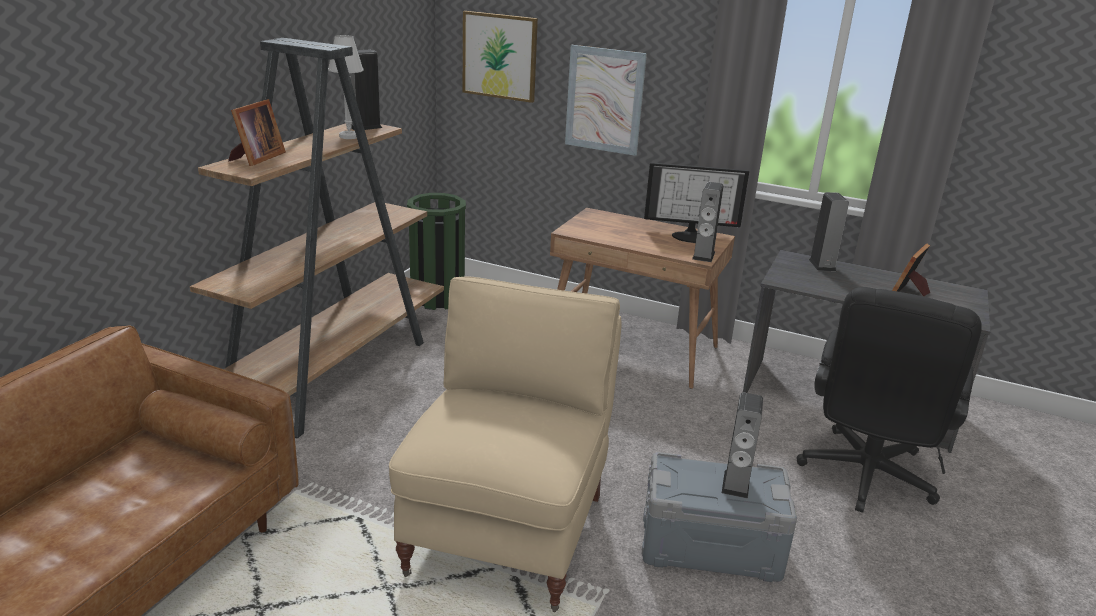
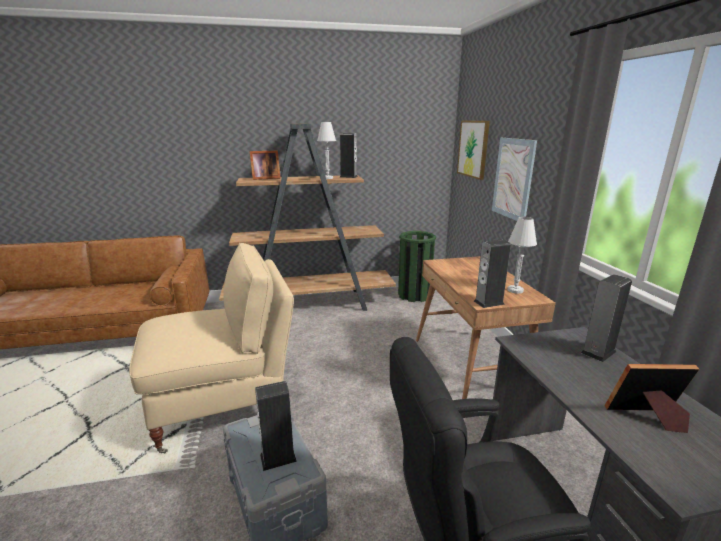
camera: 55 degrees right, 5 degrees down
(692, 236) = (515, 290): monitor -> white table lamp

